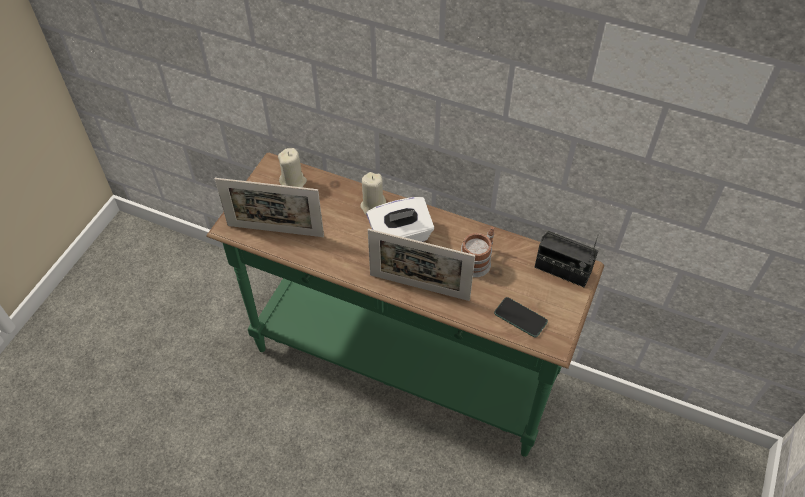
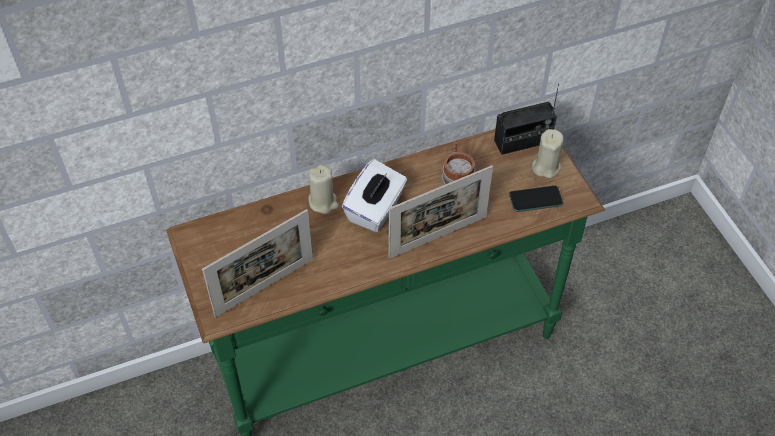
camera: 45 degrees left, 0 degrees up
(293, 182) = (227, 235): beige candle -> beige candle (545, 167)

